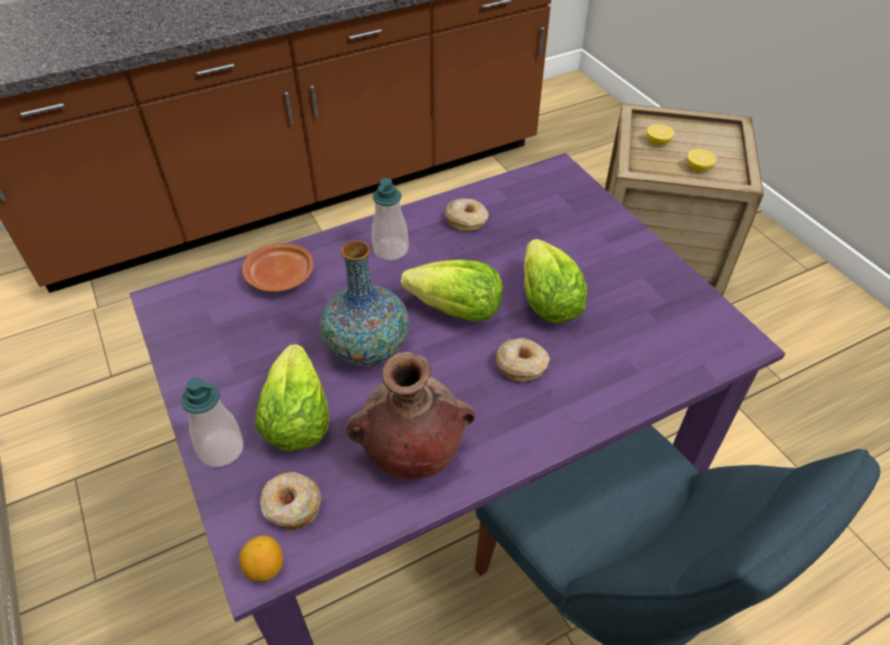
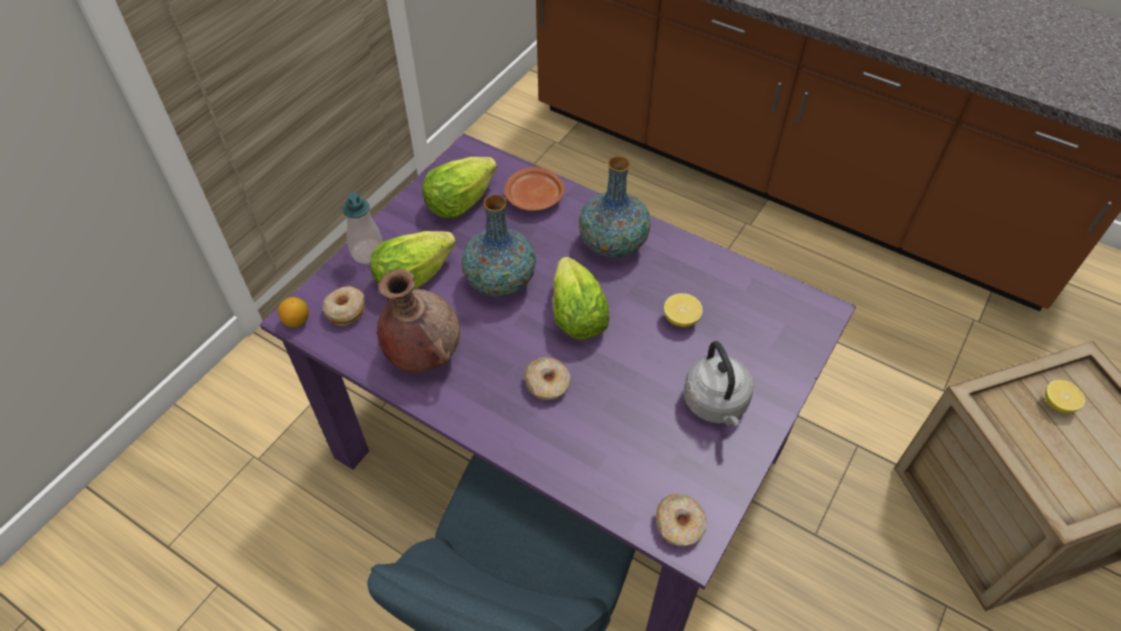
camera: 60 degrees right, 5 degrees up
(391, 250) = (613, 244): soap dispenser -> vase
(467, 220) = (689, 275): donut -> donut (680, 525)
(547, 302) = (632, 373): lettuce -> lettuce (459, 202)
(613, 266) = (716, 404): none -> grey kettle
(698, 168) = (1049, 461): lemon -> lemon (681, 319)

